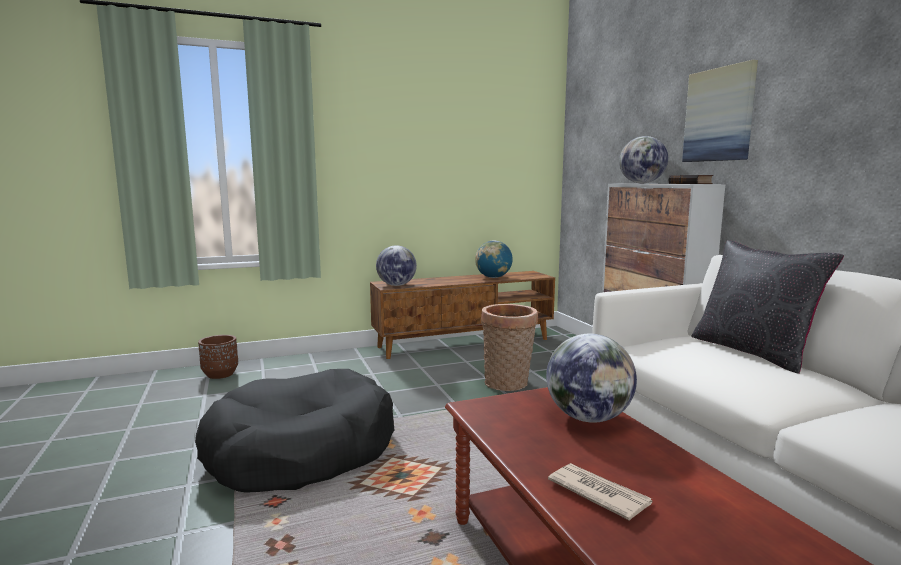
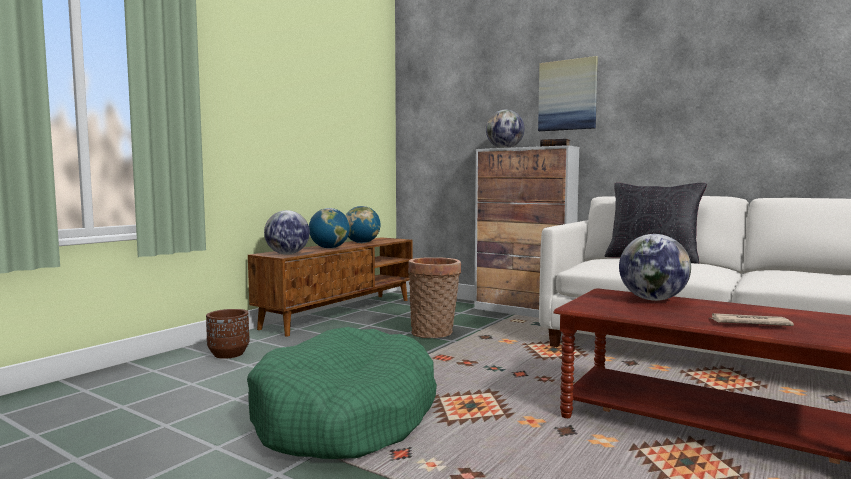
camera: 35 degrees left, 5 degrees down
(220, 374) = (100, 385): brown planter -> brown planter (228, 354)
(301, 451) = (345, 416): black dog bed -> green dog bed
(448, 281) = (329, 248): none -> globe

